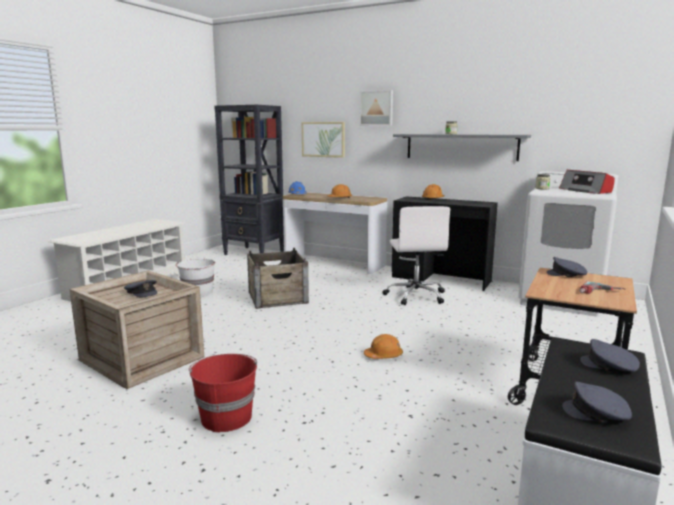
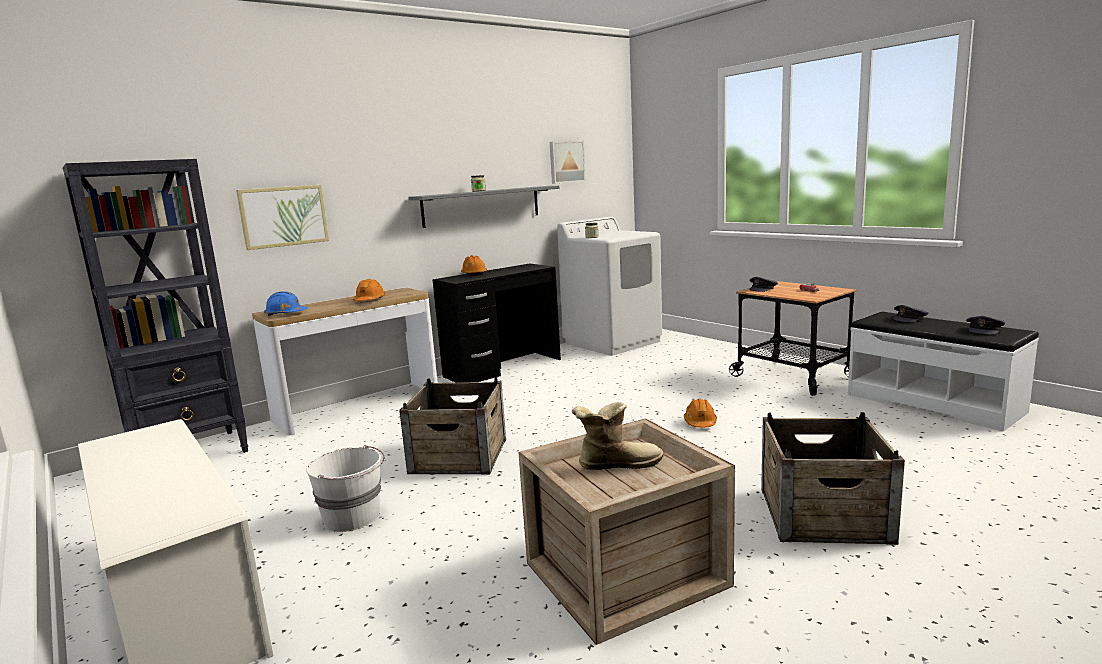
camera: 65 degrees left, 0 degrees up
(142, 292) = (617, 464): grey cap -> boot
(226, 417) = (824, 514): red bucket -> crate
(376, 108) = (369, 162): picture -> picture (566, 162)
(415, 296) = (543, 386): white office chair -> none
(586, 191) = (621, 233): radio -> none

